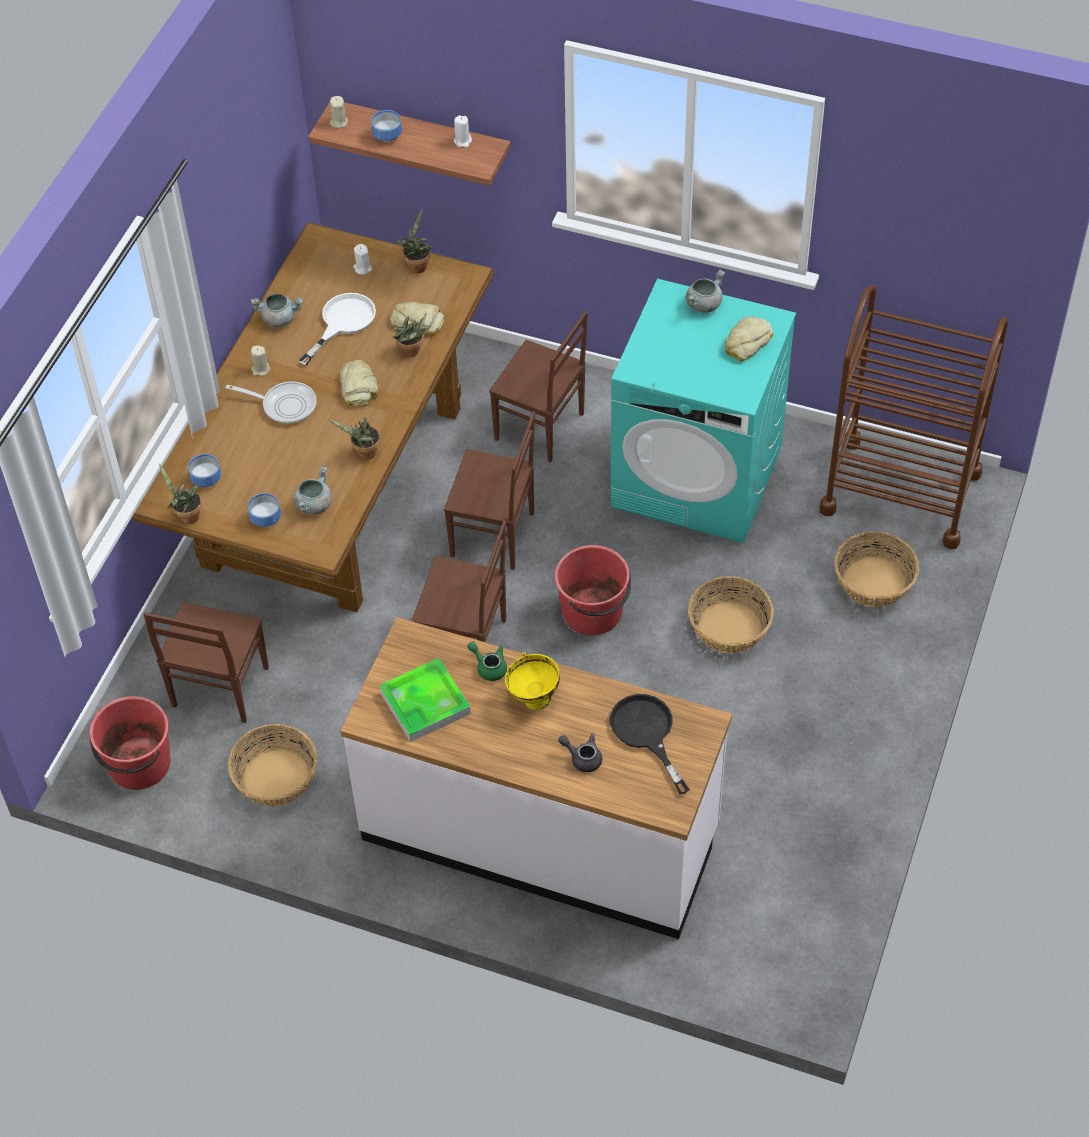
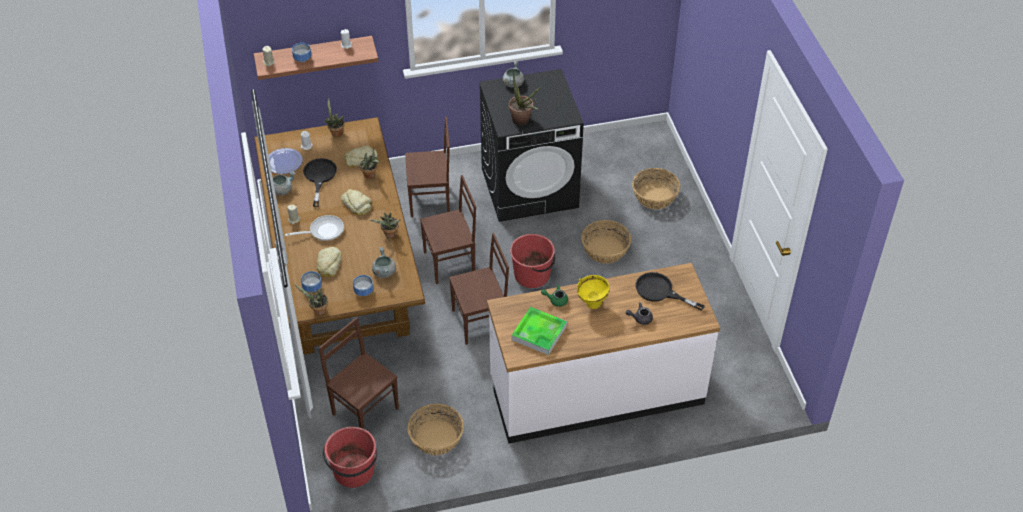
camera: 35 degrees left, 5 degrees down
(218, 688) = (365, 410): brown chair -> brown chair turned 150 degrees clockwise
(315, 278) = (284, 162): none -> plate
(342, 323) = (319, 177): white frying pan -> black frying pan
(667, 372) = (523, 122): none -> potted plant
(698, 477) = (530, 187): turquoise washing machine -> black washing machine
(746, 342) = (550, 92): bread -> bread (328, 264)
(900, 492) = (632, 150): brown cart -> none

